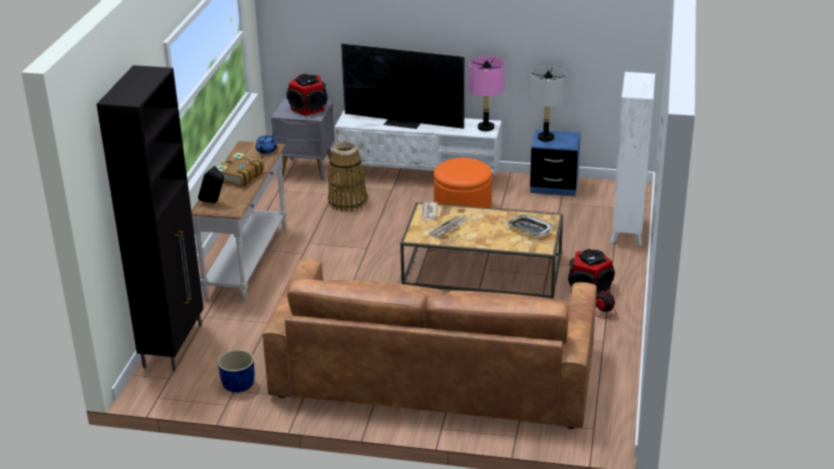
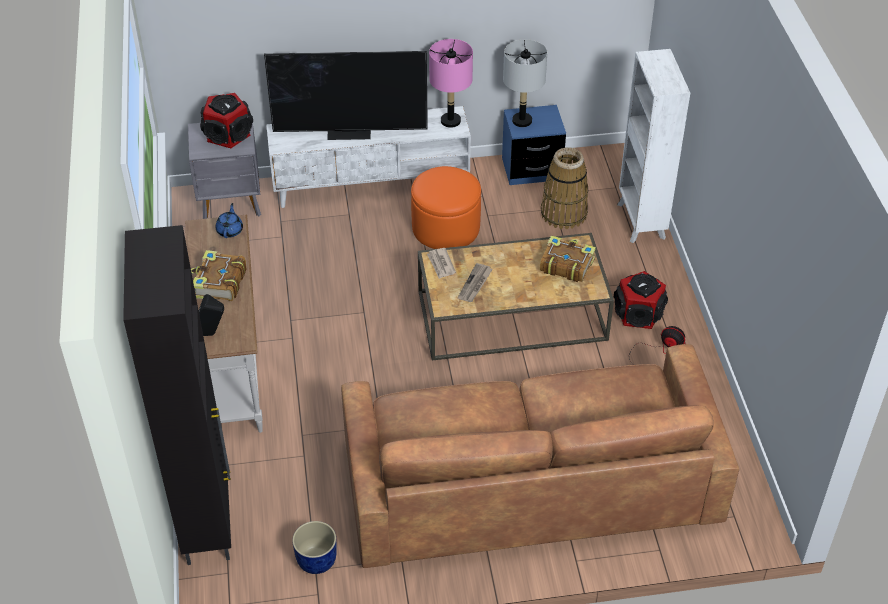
camera: 20 degrees left, 15 degrees up
(347, 202) = (305, 244): basket -> basket (563, 213)
(529, 229) = (566, 265): tray -> book

